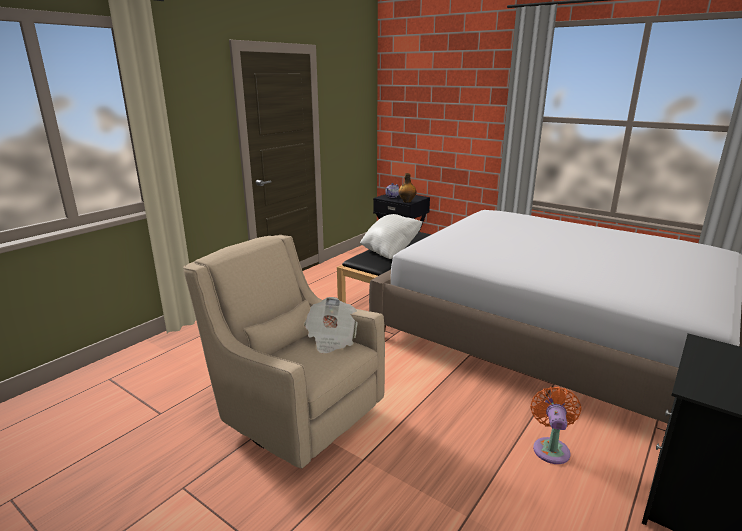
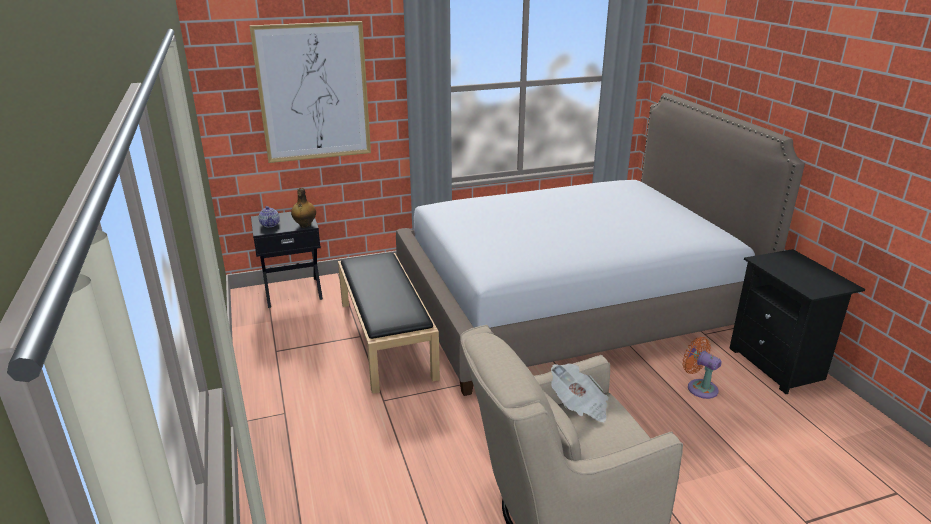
camera: 55 degrees left, 5 degrees up
(390, 251) = (388, 295): white pillow -> none
(444, 109) = (313, 92): none -> picture

